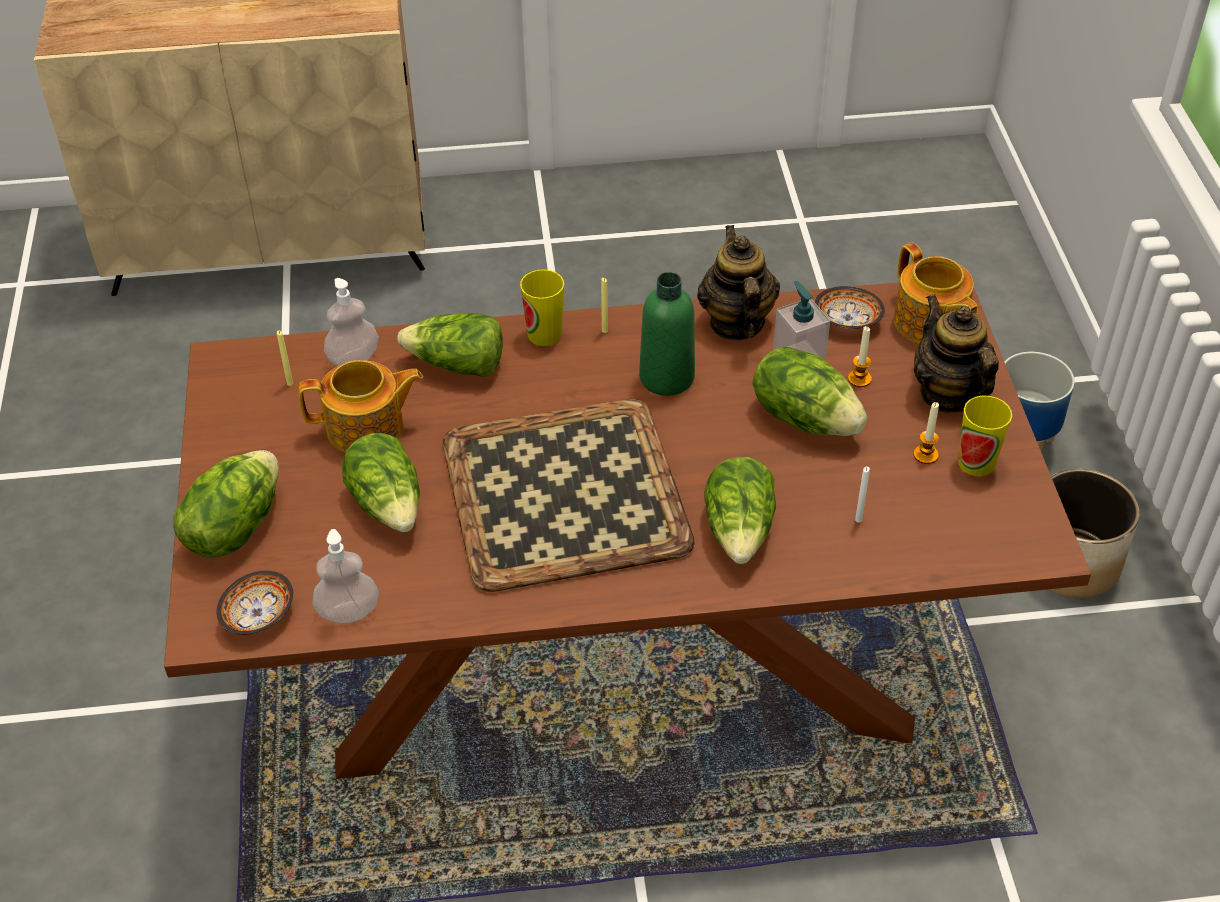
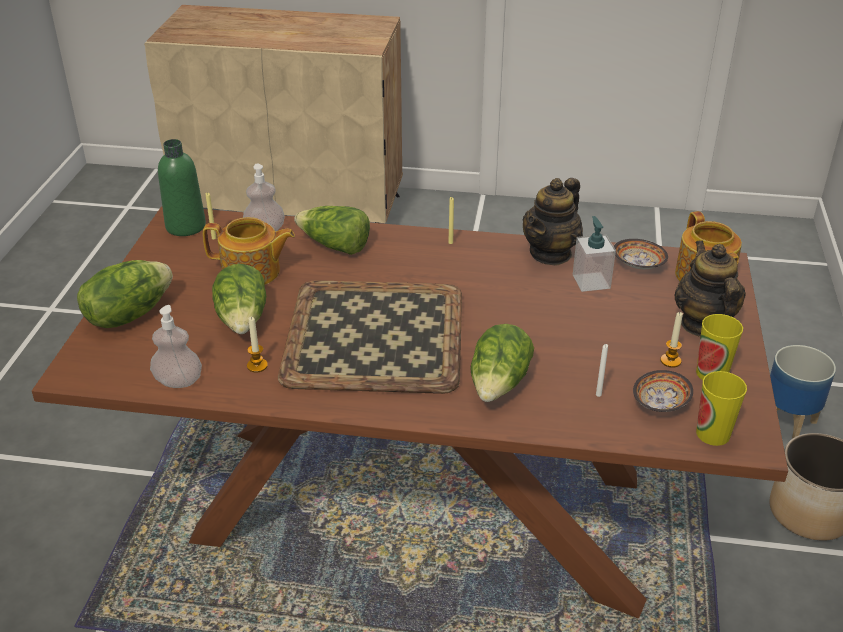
camera: 15 degrees right, 10 degrees down
(258, 616) = (114, 371): bowl -> bowl (660, 404)
(544, 334) = (406, 238): cup -> cup (713, 434)
(666, 377) = (484, 277): green bottle -> green bottle (185, 226)
(736, 323) = (551, 253): teapot -> teapot turned 150 degrees counterclockwise
(805, 417) = (581, 320): lettuce -> none
(859, 379) = (634, 302): candle -> candle (257, 366)

